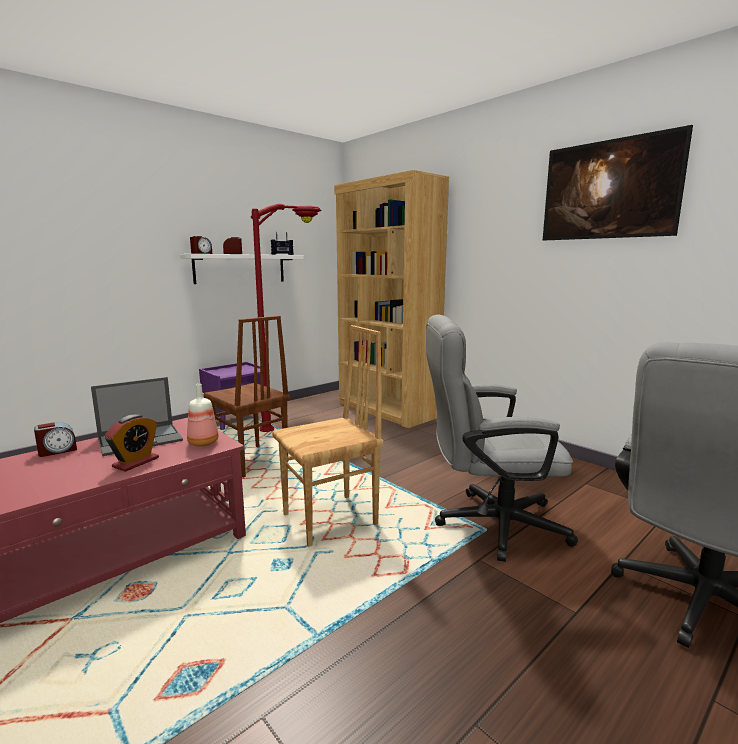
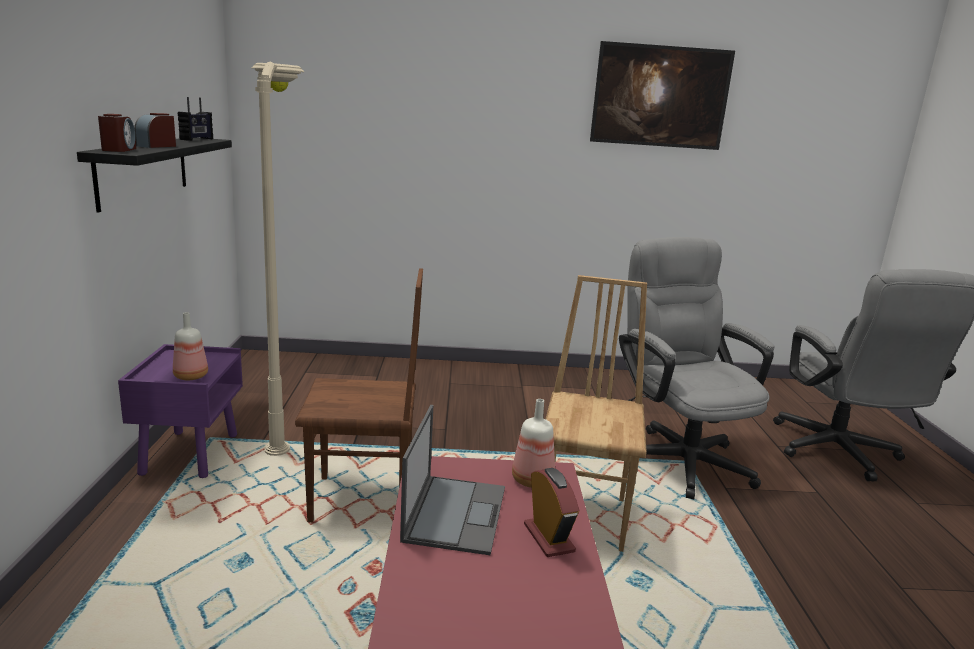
camera: 50 degrees left, 5 degrees up
(57, 451) = (411, 586): alarm clock -> none
(226, 374) = (192, 376): none -> bottle
(240, 268) = (143, 170): white shelf -> black shelf
(300, 418) = (285, 416): red floor lamp -> beige floor lamp
(386, 410) = (368, 368): brown bookcase -> none
(488, 524) = (678, 456): grey office chair -> grey office chair turned 120 degrees clockwise

